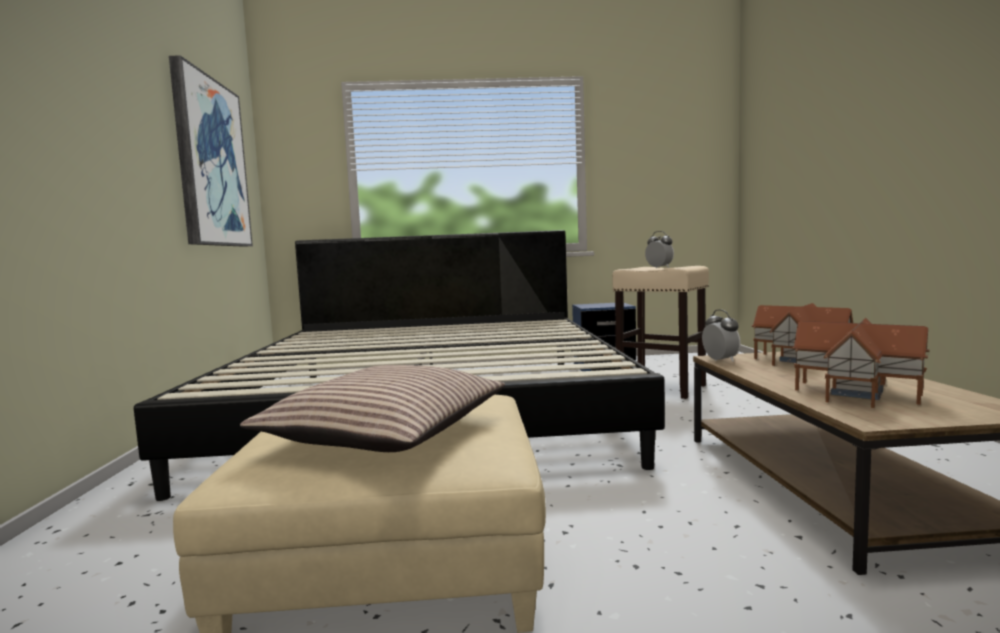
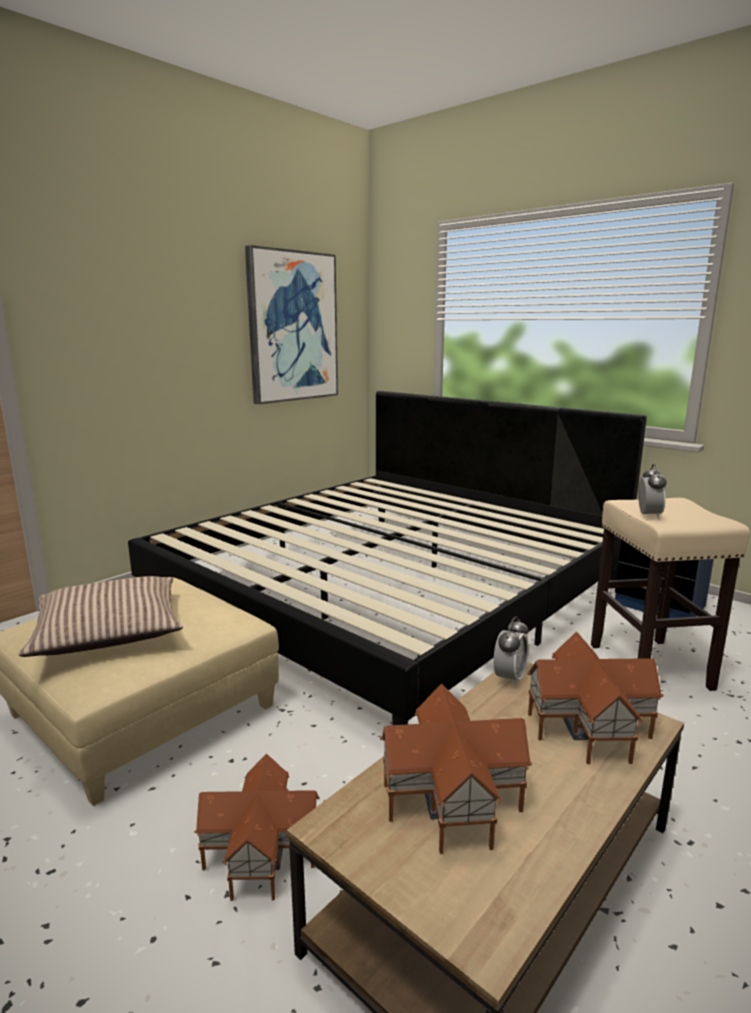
camera: 45 degrees right, 10 degrees up
(718, 555) = (259, 853): none -> toy house

